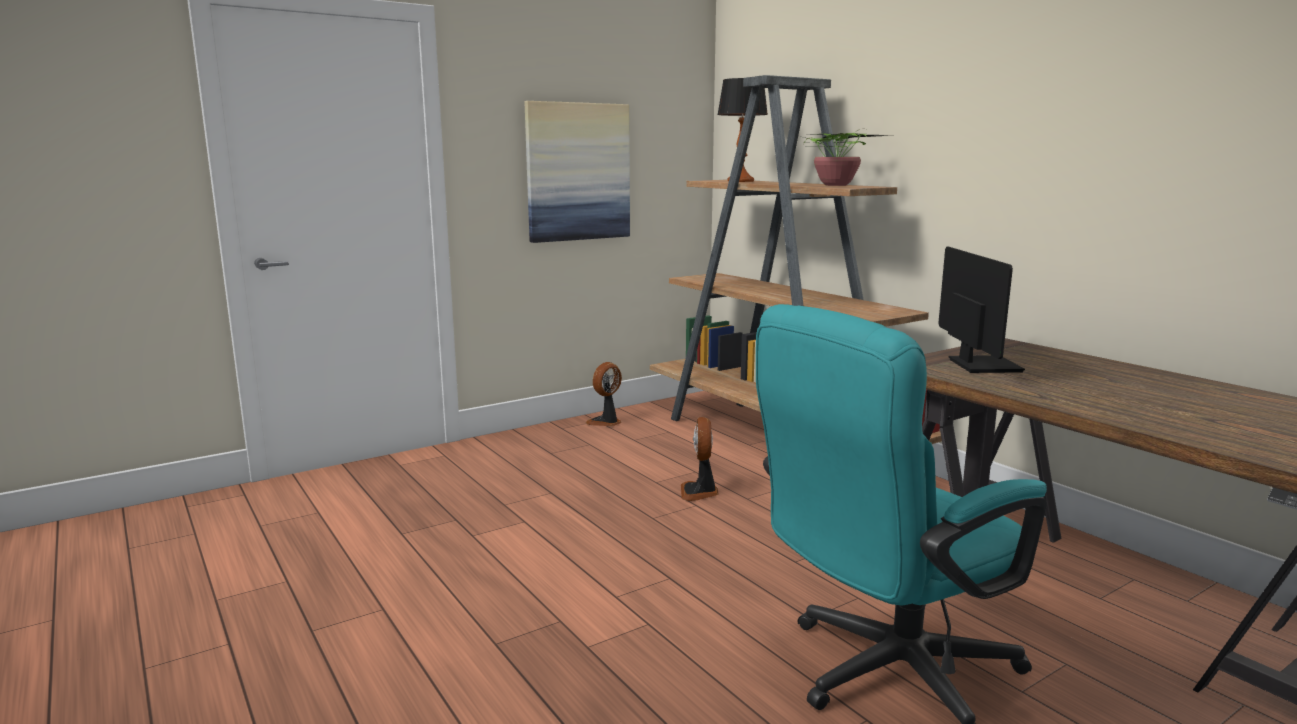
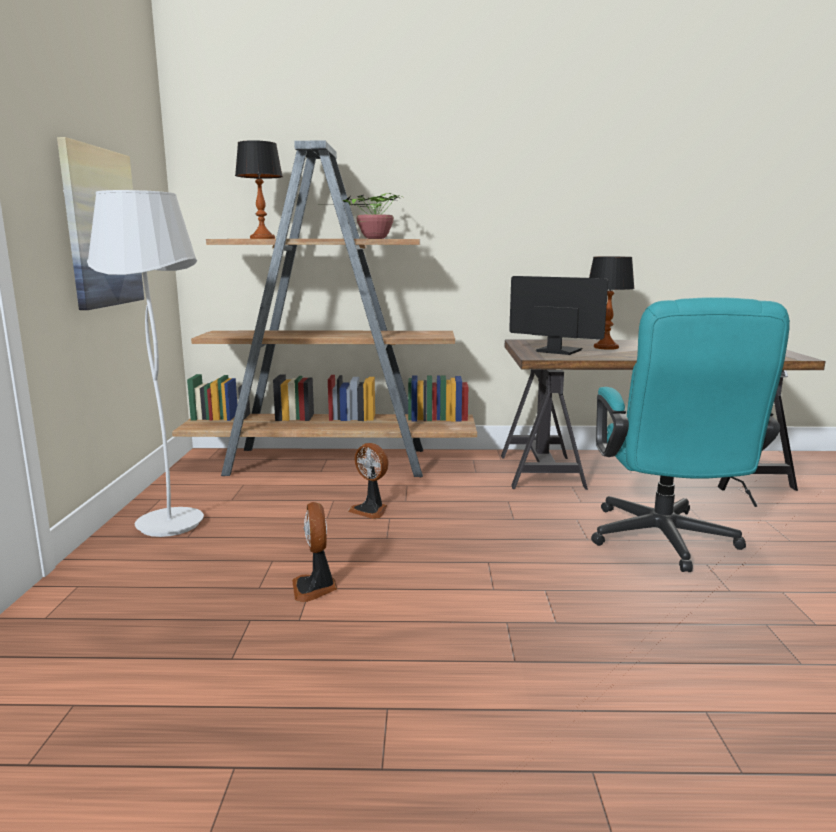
camera: 55 degrees left, 0 degrees up
(561, 440) = (169, 525): none -> white floor lamp
(606, 422) = (171, 497): fan -> fan (315, 588)
(1083, 378) = (606, 347): none -> table lamp

